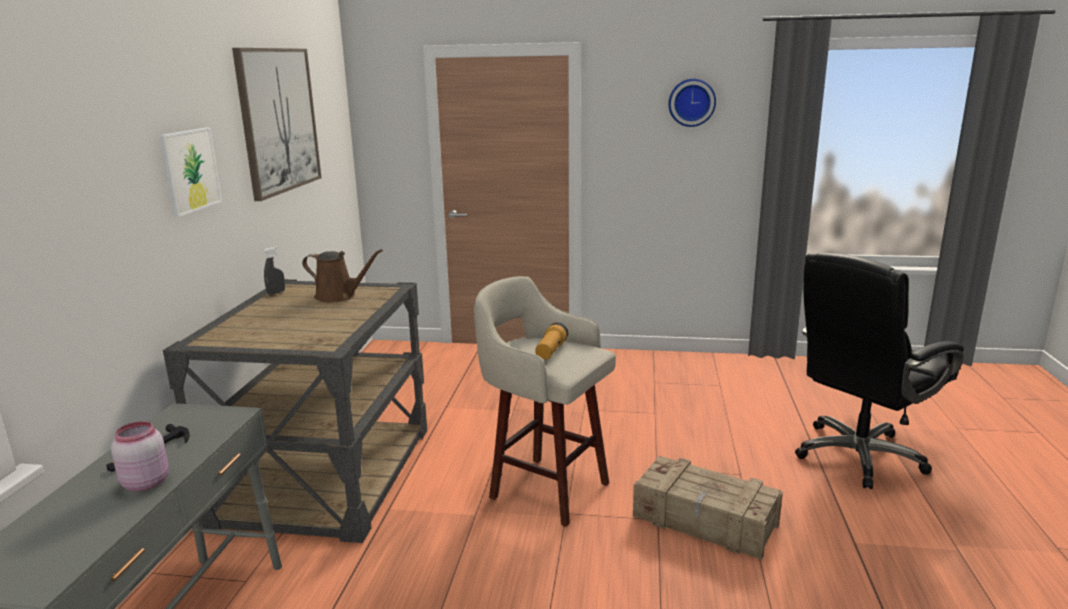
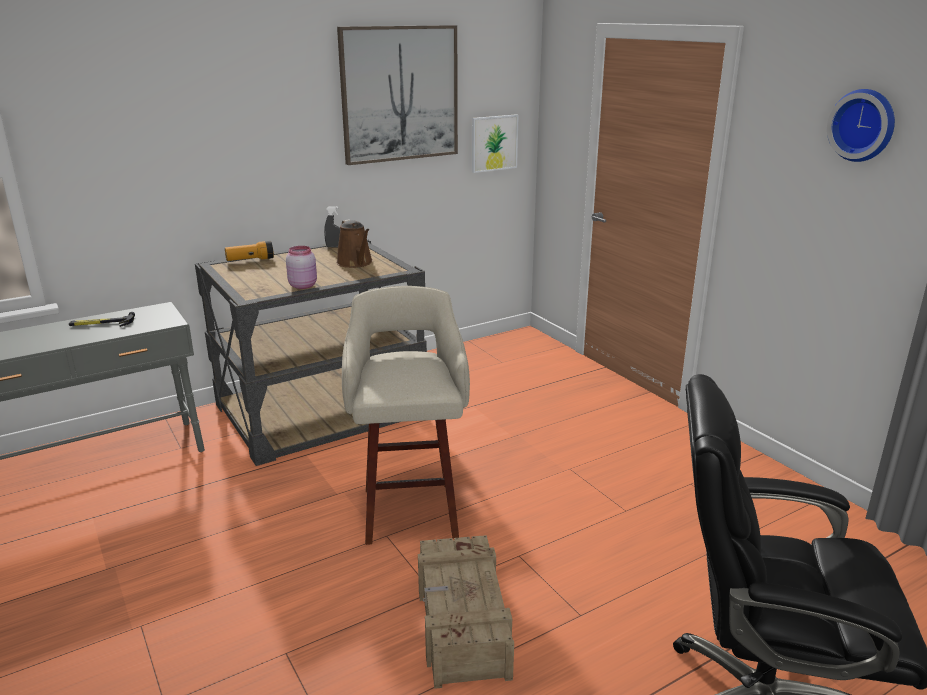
camera: 50 degrees right, 5 degrees up
(145, 482) = (64, 339): pink jar -> pink jar (303, 285)
(190, 170) = (258, 130): picture -> picture (494, 143)
(551, 351) = (405, 372): flashlight -> flashlight (250, 260)

